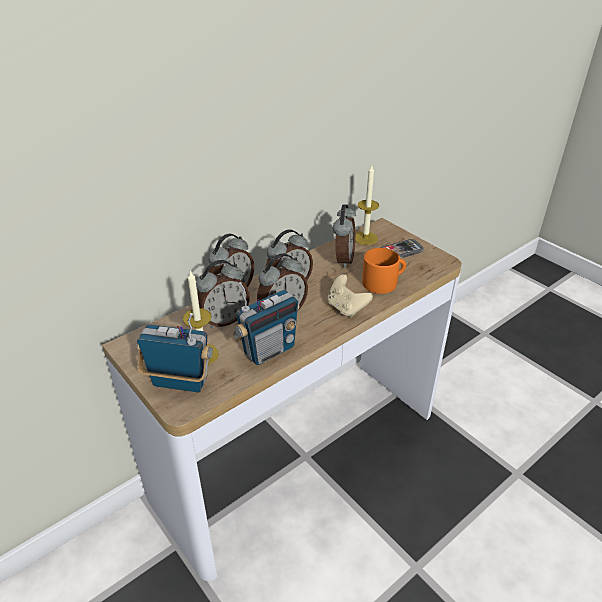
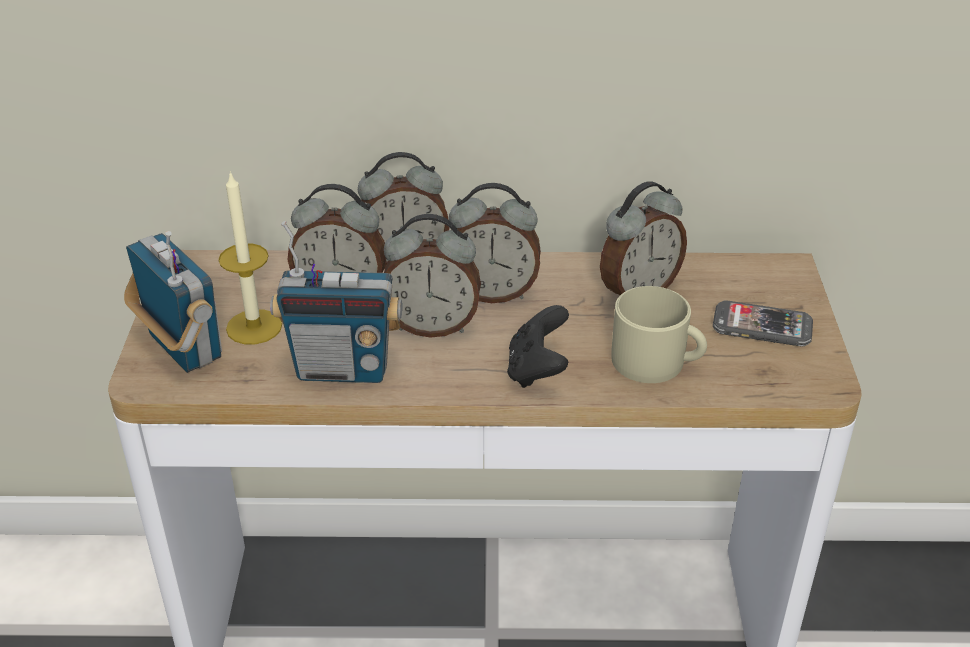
camera: 40 degrees right, 0 degrees up
(346, 308) = (537, 370): beige game controller -> black game controller
(365, 238) = (727, 275): candle -> none
(383, 282) = (657, 362): orange mug -> beige mug

